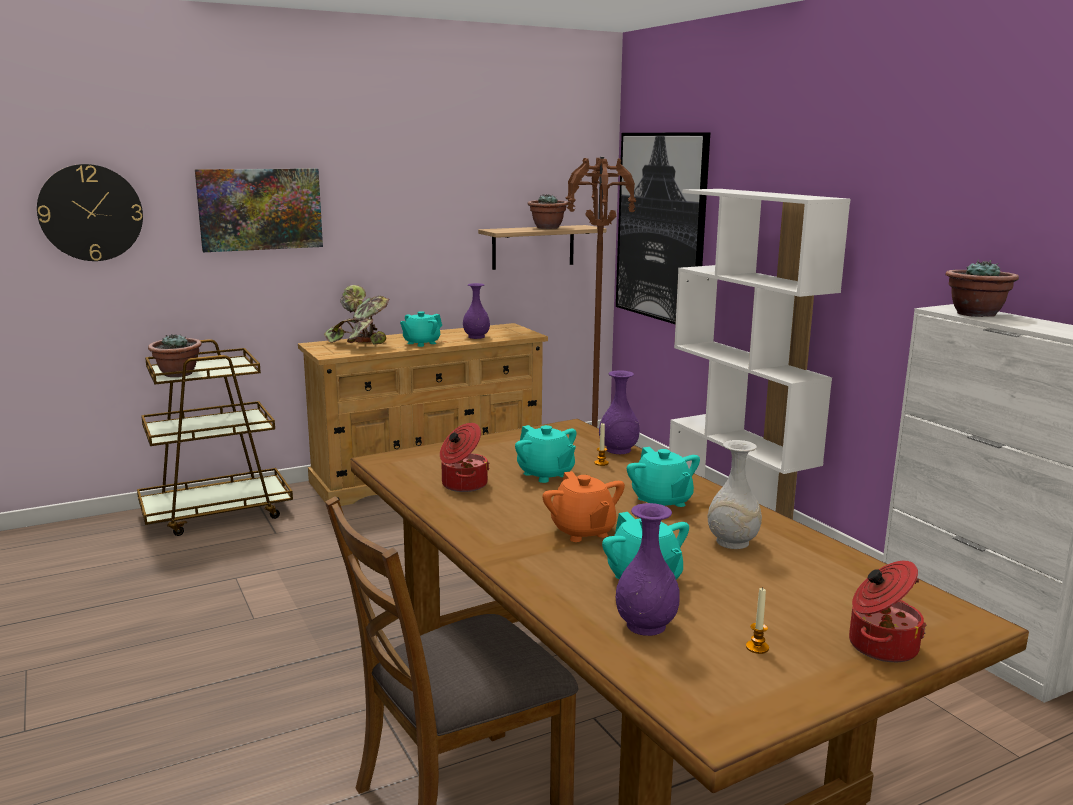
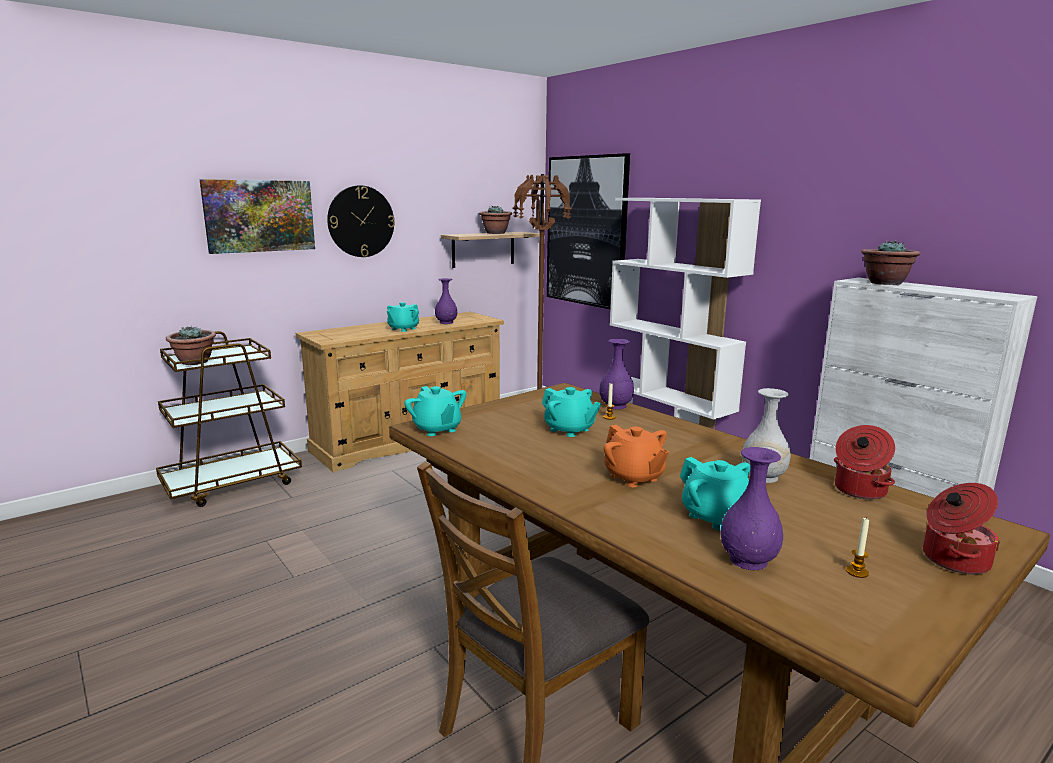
camera: 10 degrees left, 0 degrees up
(91, 213) = (102, 217): wall clock -> wall clock (361, 221)
(359, 344) = (350, 331): potted plant -> none
(463, 485) = (503, 443): cooking pot -> cooking pot (858, 490)
(661, 502) = (681, 446): turquoise teapot -> turquoise teapot (437, 429)

